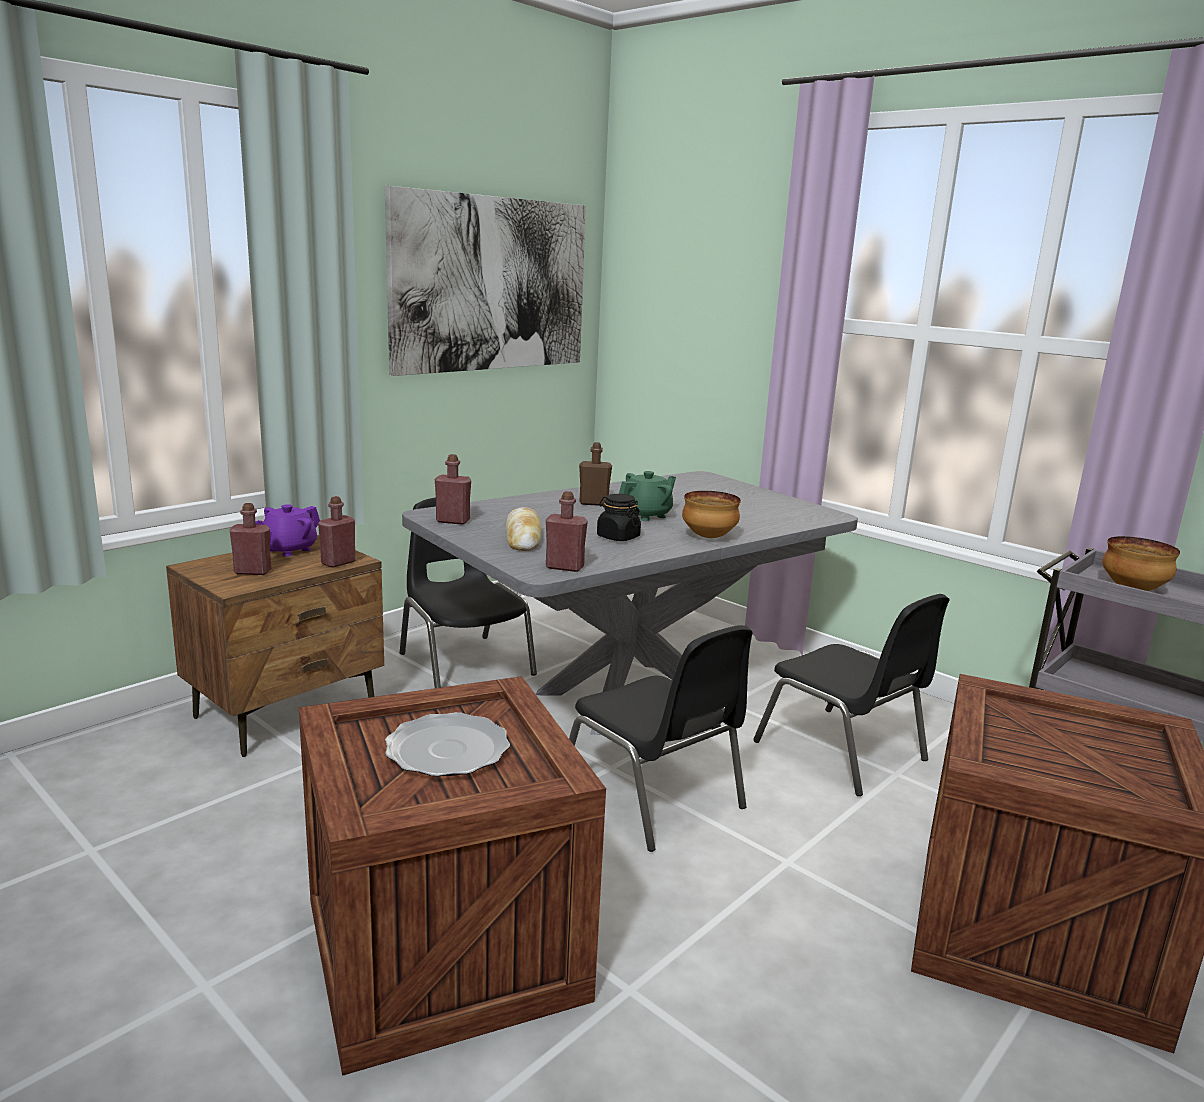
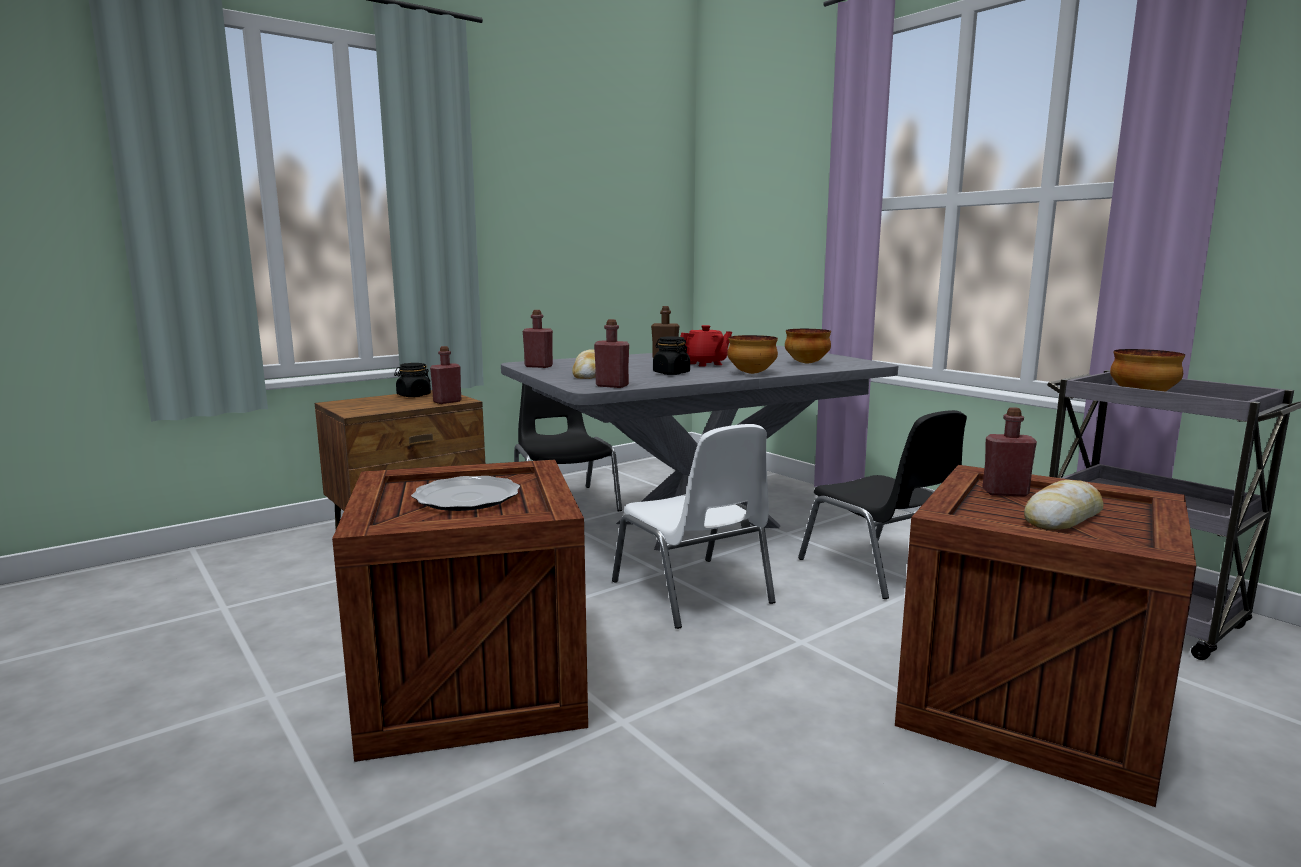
camera: 10 degrees right, 5 degrees down
(252, 572) = (377, 405): red bottle -> red bottle (1005, 493)
(289, 550) = (413, 395): purple teapot -> black jar
(491, 284) = (595, 196): picture -> none
(646, 515) = (705, 364): green teapot -> red teapot
(653, 797) = (693, 593): black chair -> white chair
(758, 513) = (807, 363): none -> bowl
(1089, 759) = (1063, 518): none -> bread

